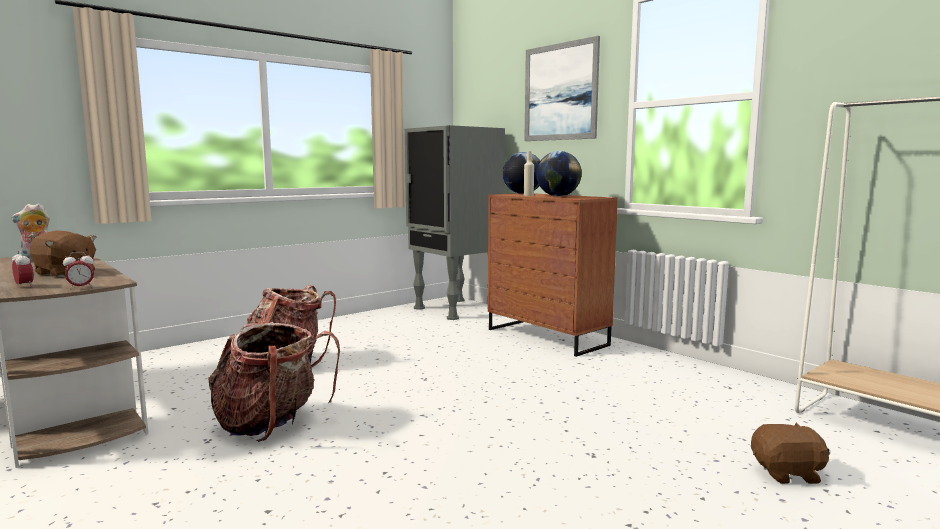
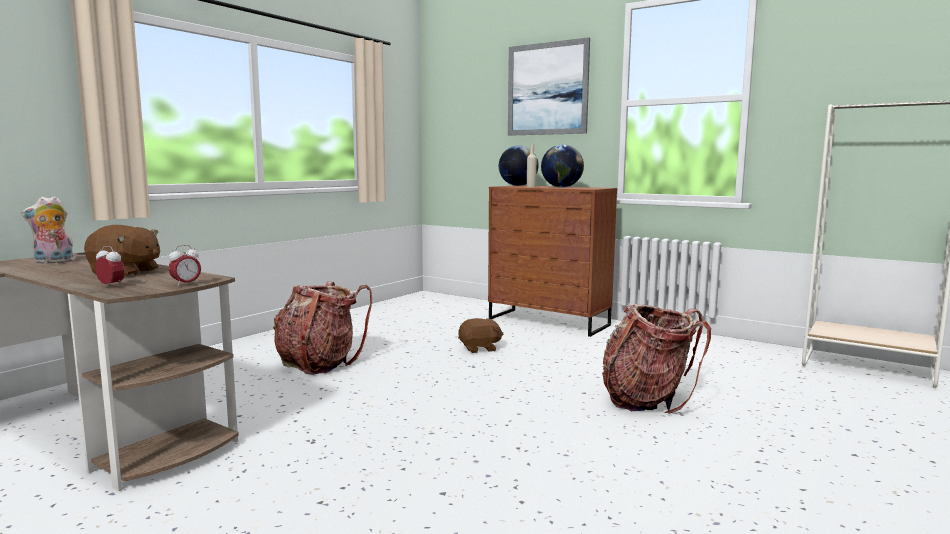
camera: 15 degrees left, 0 degrees up
(271, 424) = (364, 420): backpack -> backpack (647, 400)
(455, 309) = (438, 303): grey cabinet -> none
(787, 473) = (835, 410): brown plush toy -> brown plush toy (479, 349)

